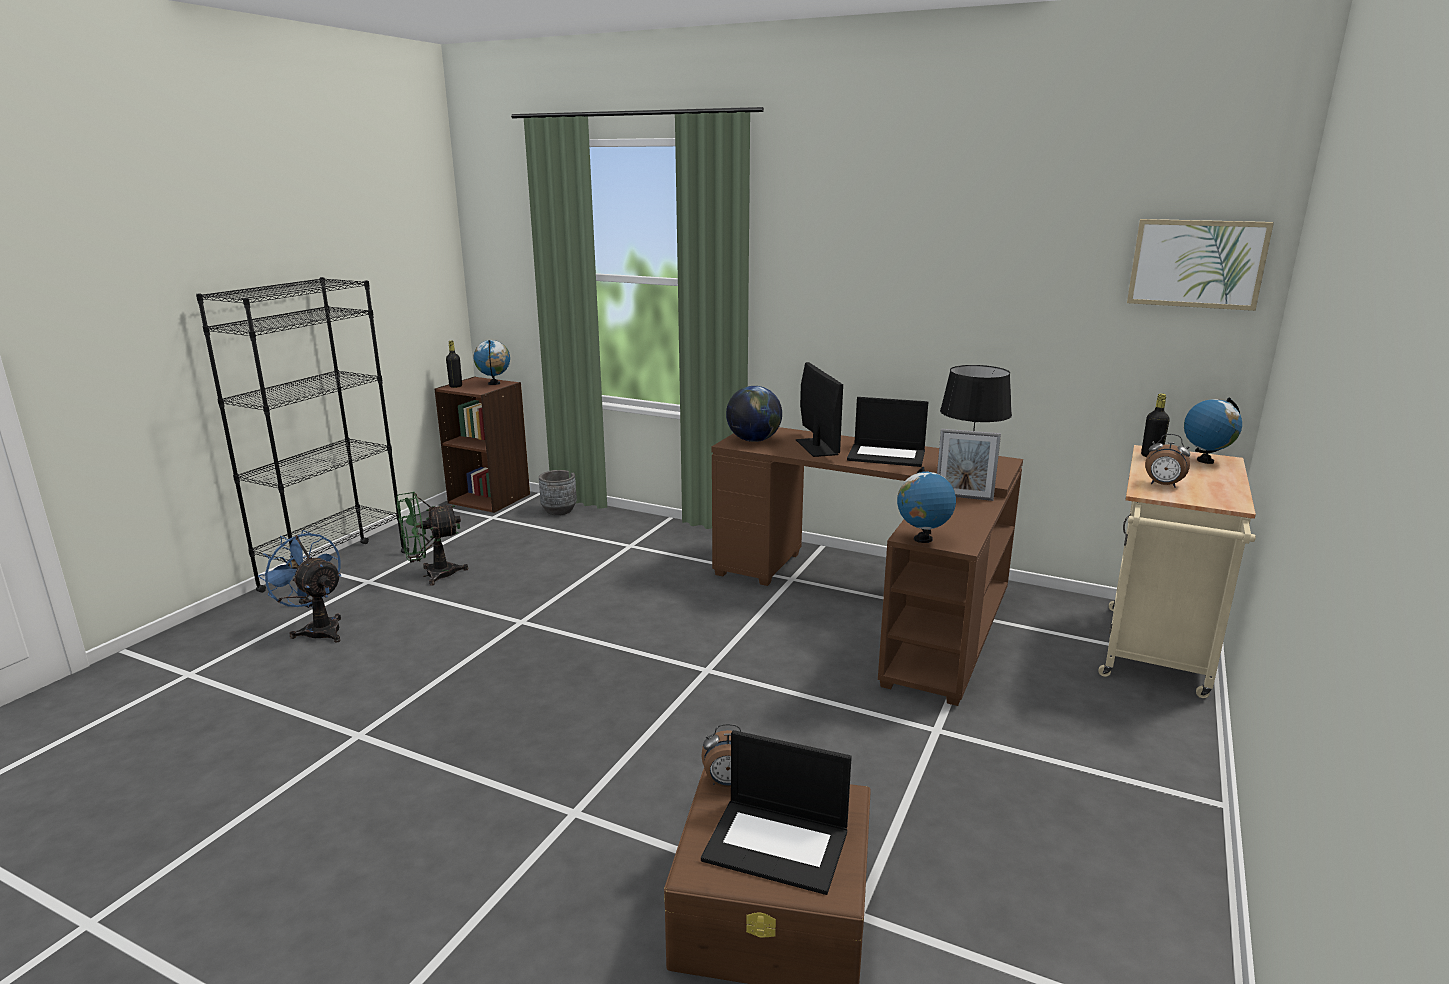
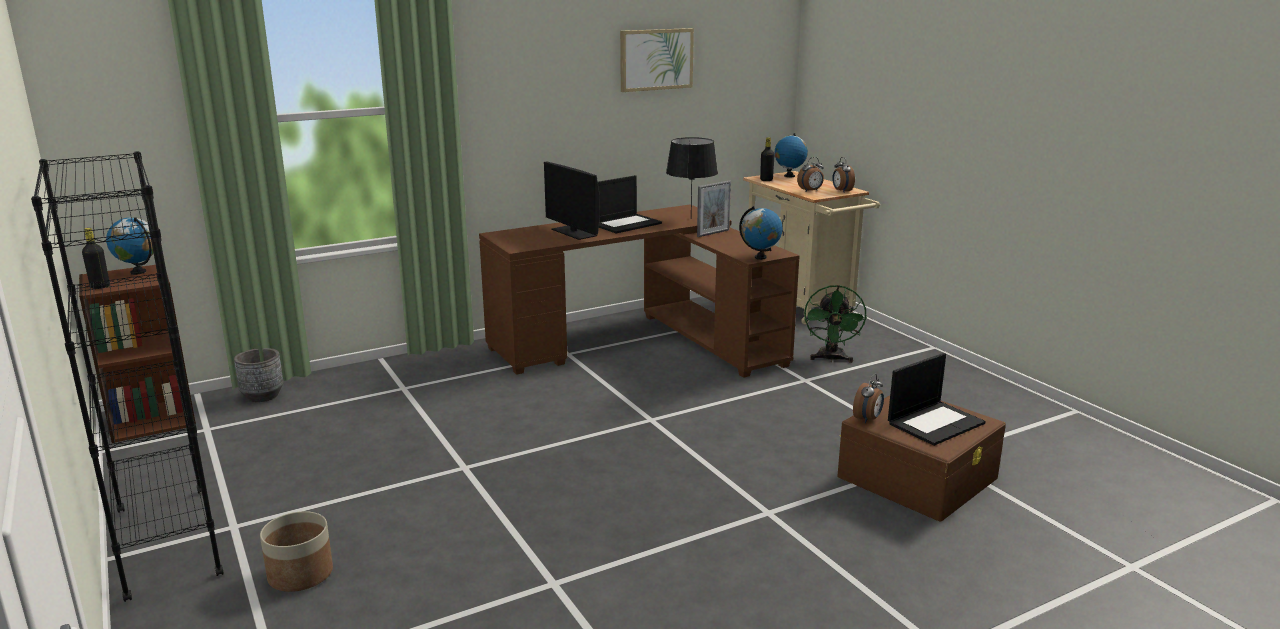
camera: 55 degrees left, 0 degrees up
(318, 629) = (301, 574): blue fan -> planter
(432, 575) = (288, 488): green fan -> green fan (831, 359)
(754, 440) = (522, 241): globe -> none
(816, 447) = (574, 232): monitor -> monitor turned 150 degrees counterclockwise
(1196, 263) = (757, 51): picture -> picture (656, 59)
(1210, 499) = (841, 191): none -> alarm clock

